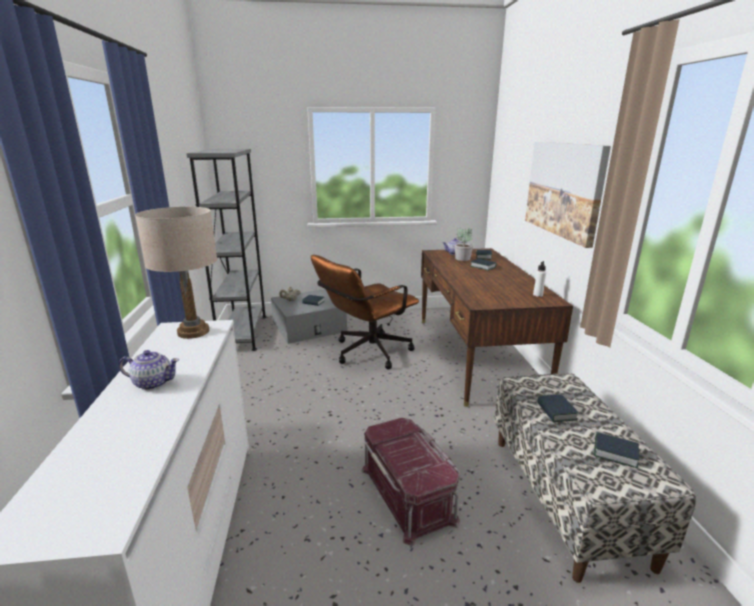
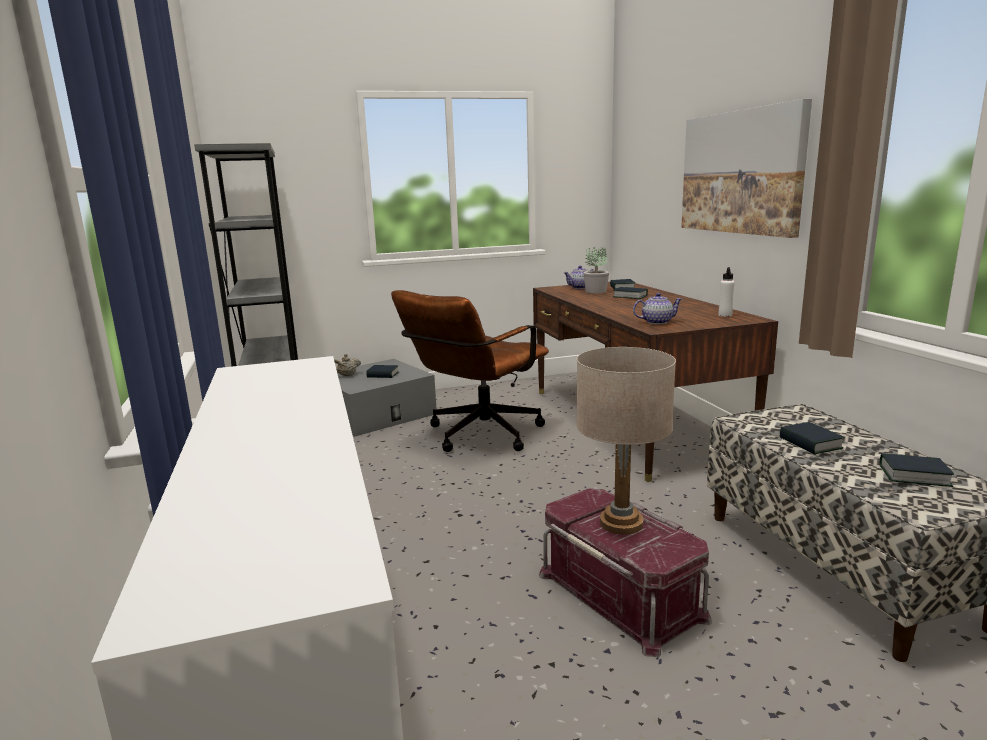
camera: 10 degrees left, 5 degrees down
(153, 383) = (265, 424): teapot -> teapot (656, 322)
(193, 332) = (281, 371): beige table lamp -> beige table lamp (621, 523)

